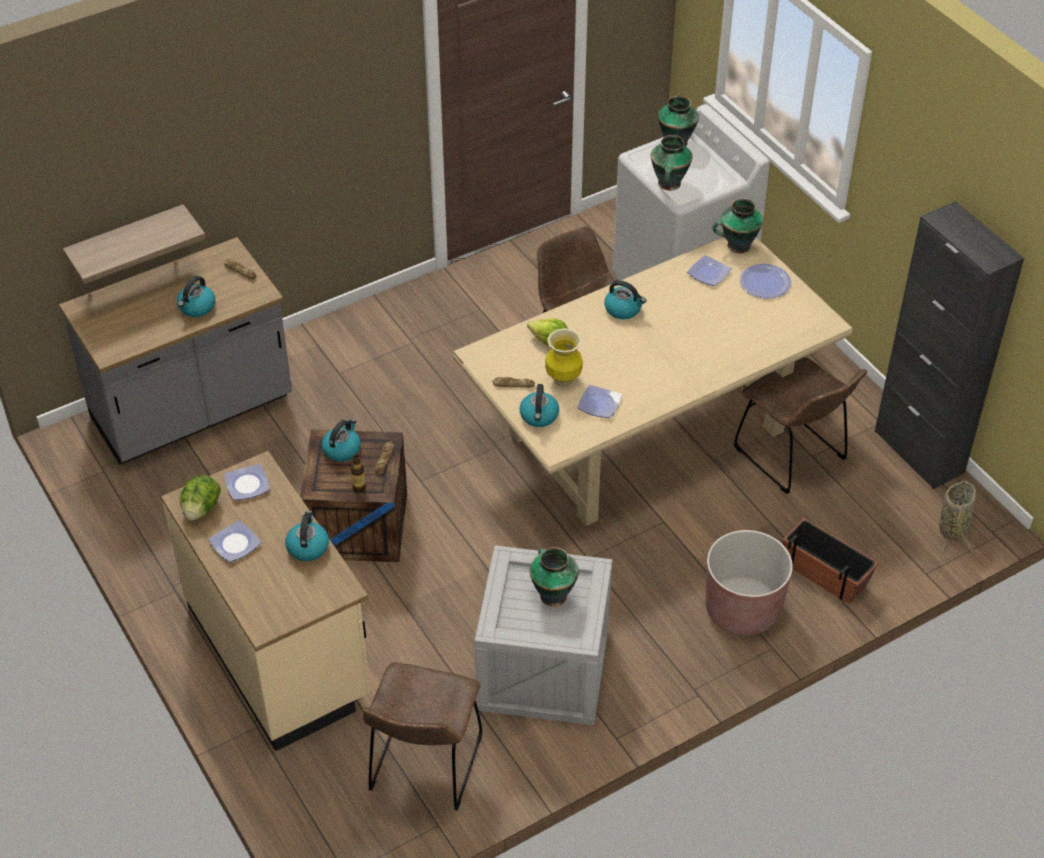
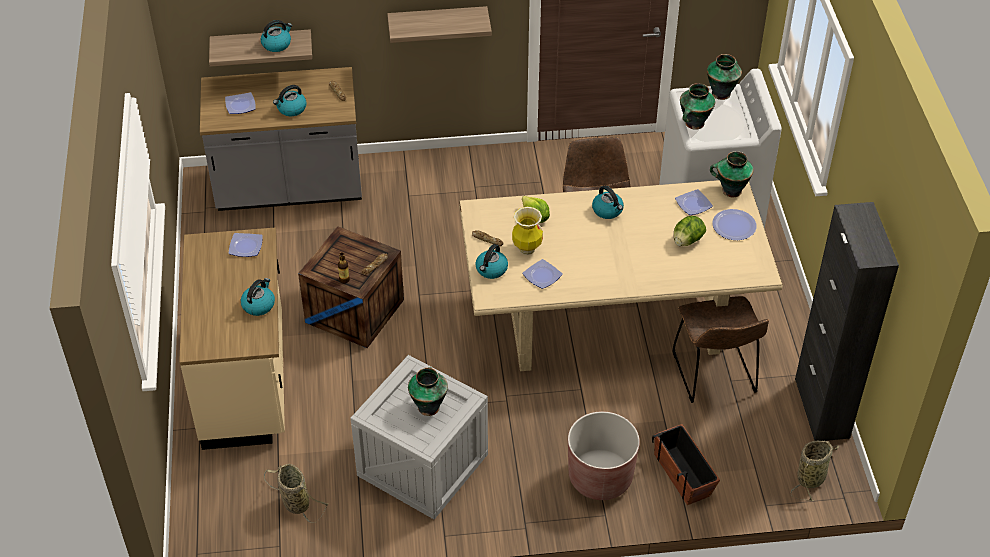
camera: 25 degrees right, 0 degrees up
(201, 509) = (204, 253): lettuce -> lettuce (687, 241)
(235, 545) = (211, 286): plate -> plate (240, 106)
(329, 154) = (437, 23): none -> shelf
(342, 449) = (350, 248): kettle -> kettle (277, 44)
(424, 768) = (294, 502): brown chair -> basket

